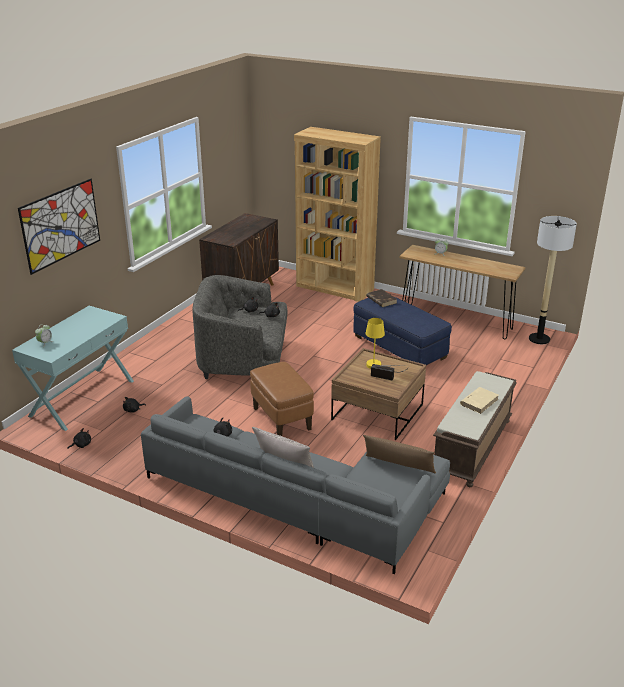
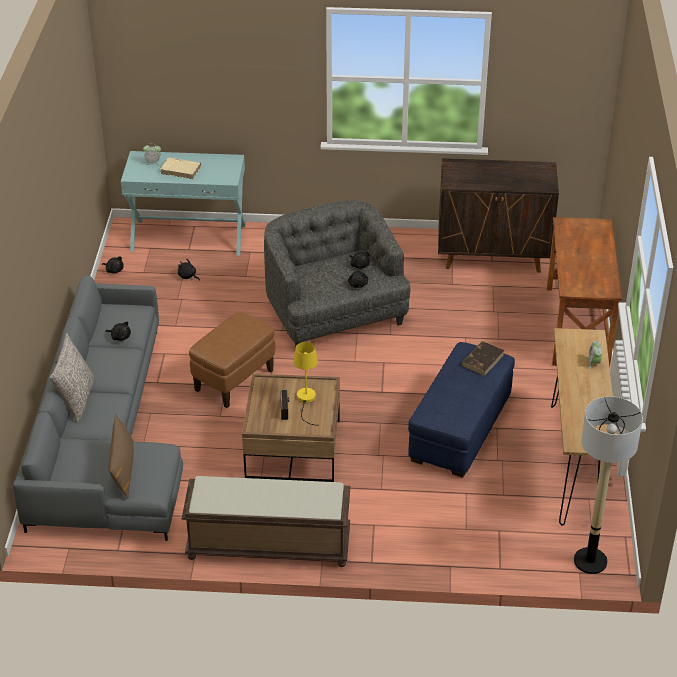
camera: 65 degrees right, 10 degrees up
(61, 225) = (221, 61): picture -> none
(335, 288) = (577, 326): brown bookcase -> brown desk
(479, 401) = (269, 498): beige book -> beige book (181, 170)

